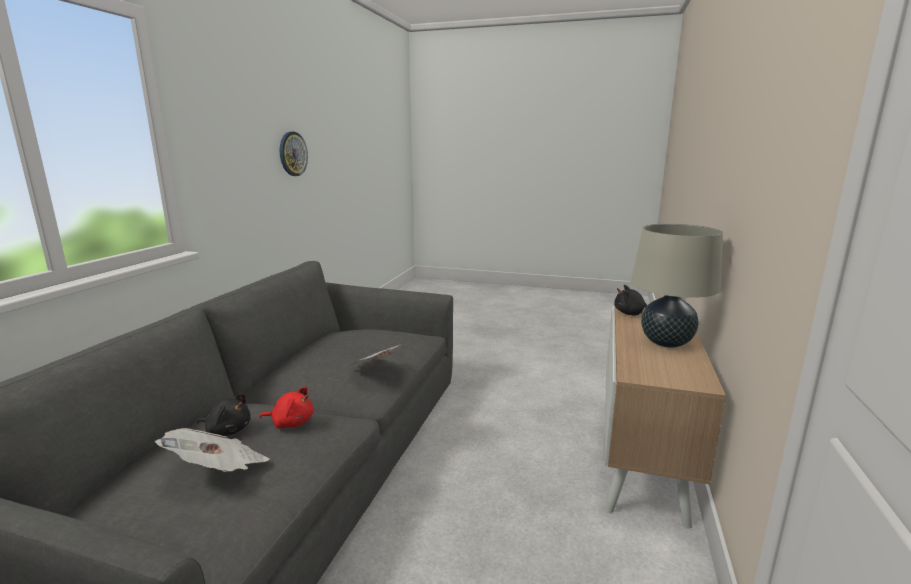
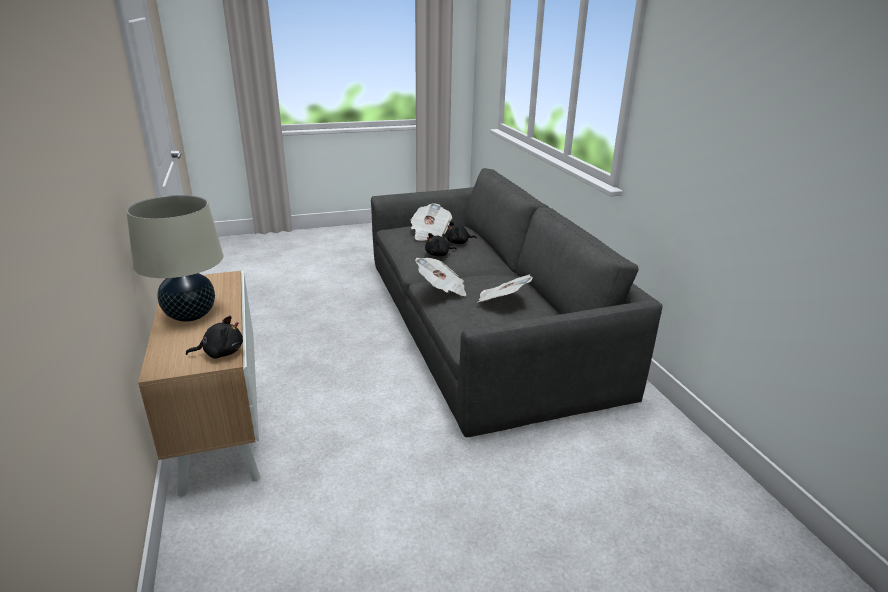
camera: 145 degrees right, 10 degrees up
(291, 423) = (439, 255): red plush toy -> black plush toy
(292, 154) = (775, 147): wall clock -> none
(354, 343) = (502, 301): none -> newspaper

